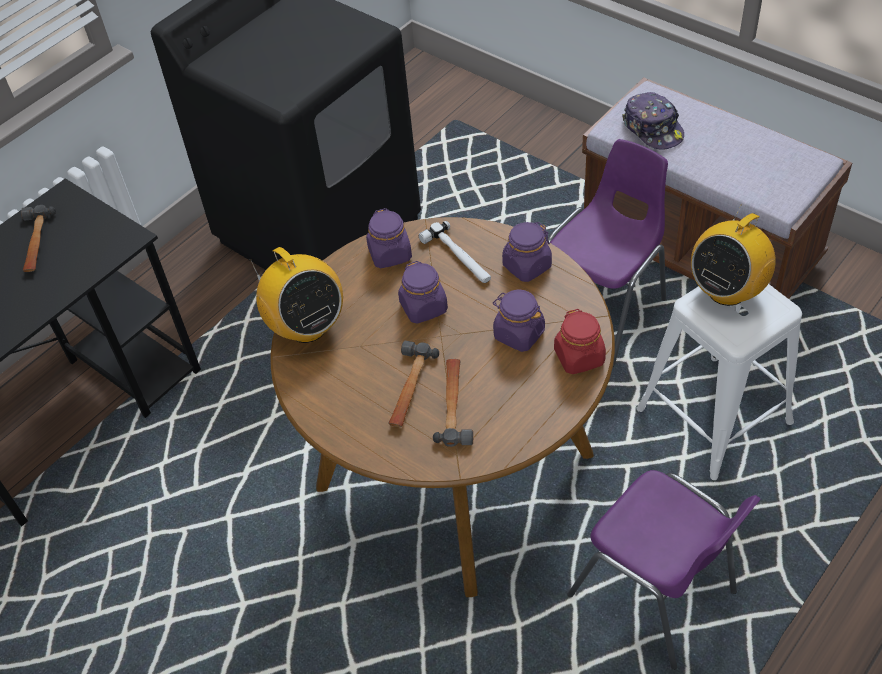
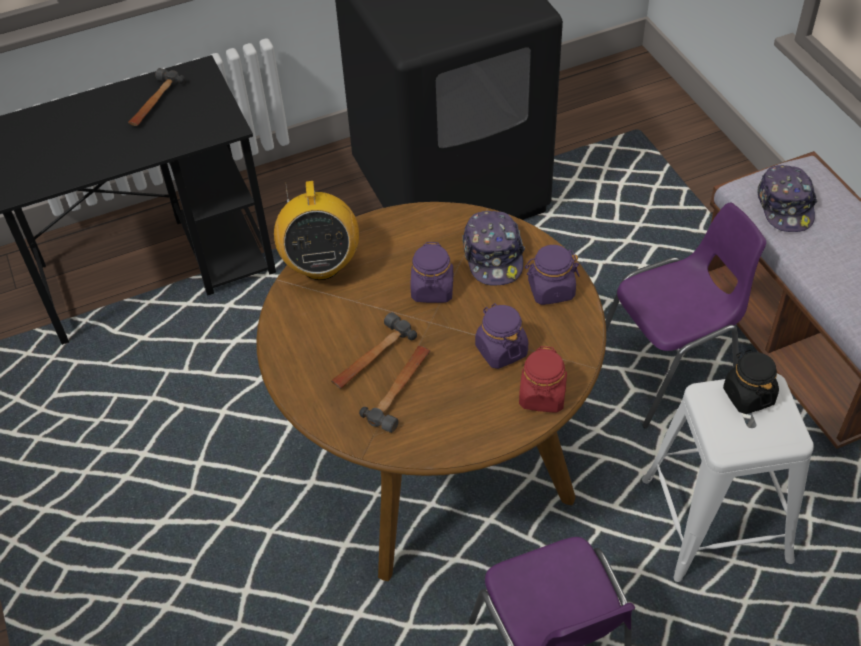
camera: 25 degrees right, 0 degrees up
(390, 254) = (435, 228): purple jar -> none
(458, 257) = (493, 256): hammer -> cap
(727, 290) = (748, 395): radio -> black jar

